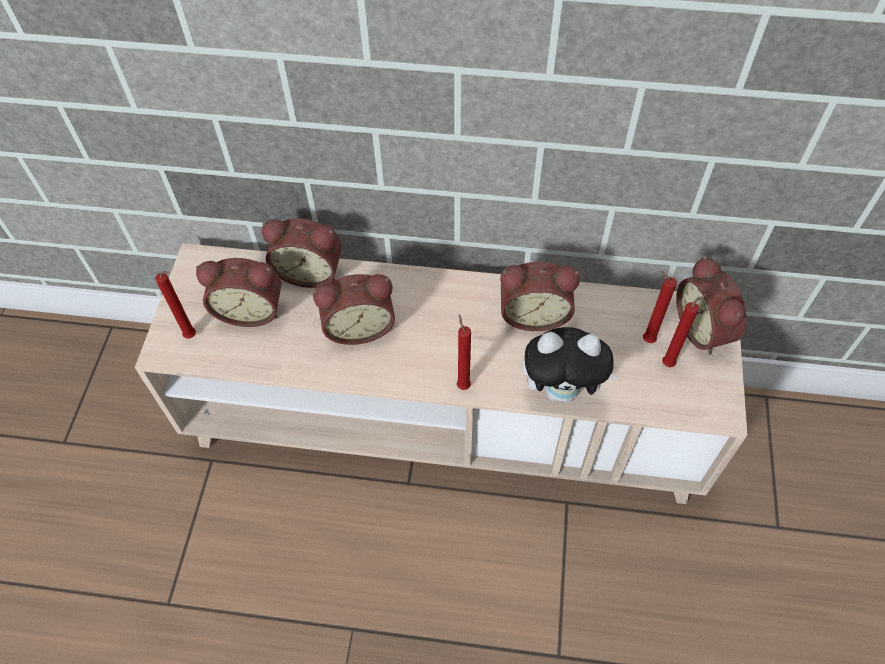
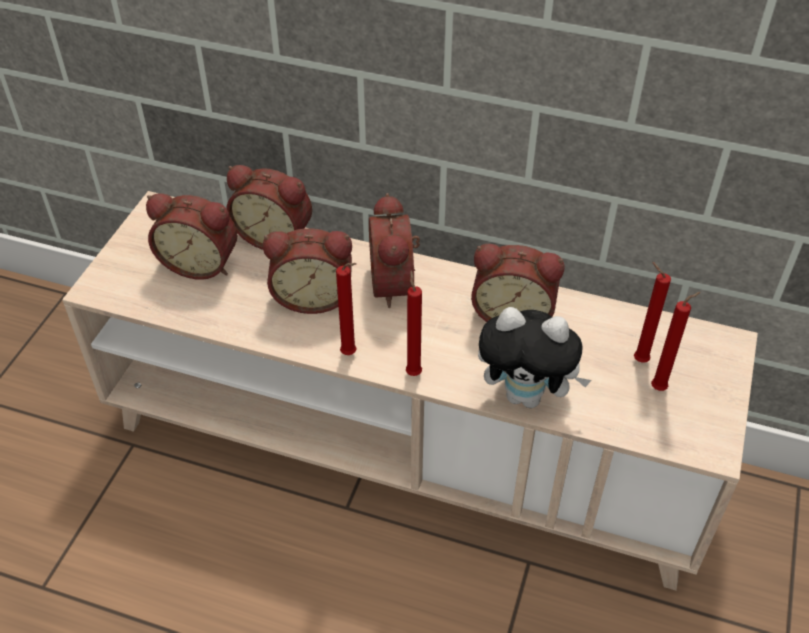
camera: 10 degrees right, 10 degrees down
(192, 336) = (132, 279): red candle -> red candle (351, 354)
(705, 328) = (711, 359): alarm clock -> alarm clock (396, 284)

